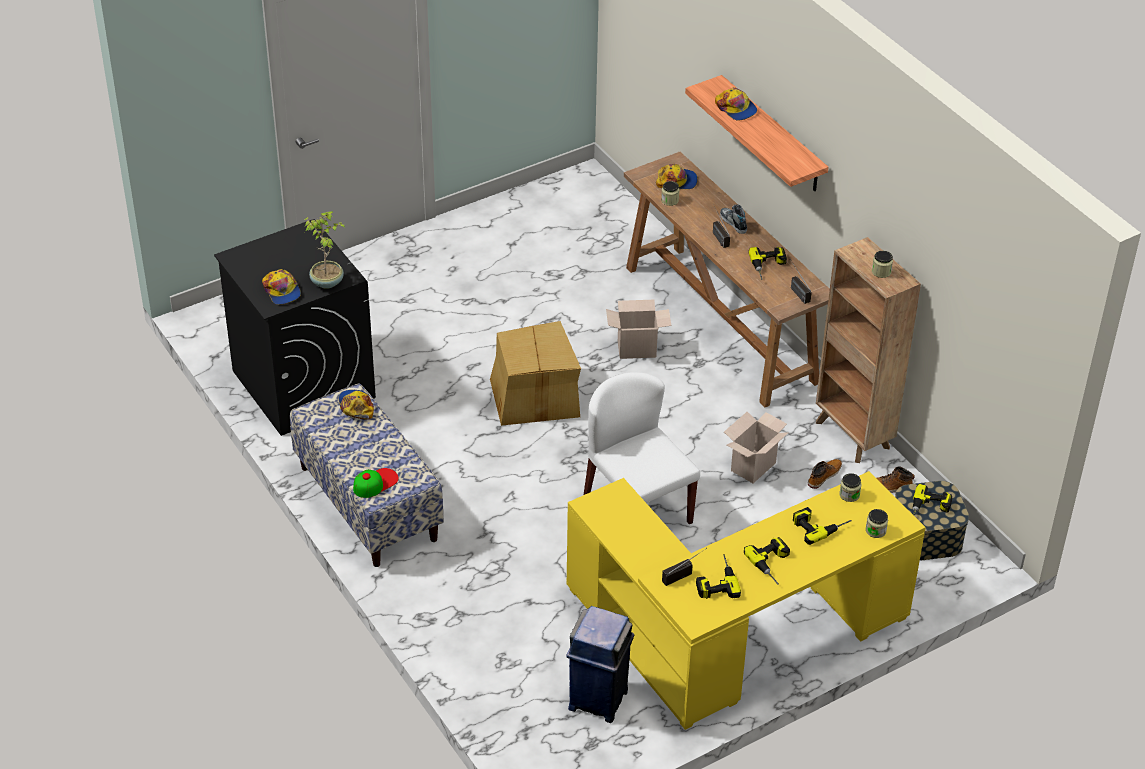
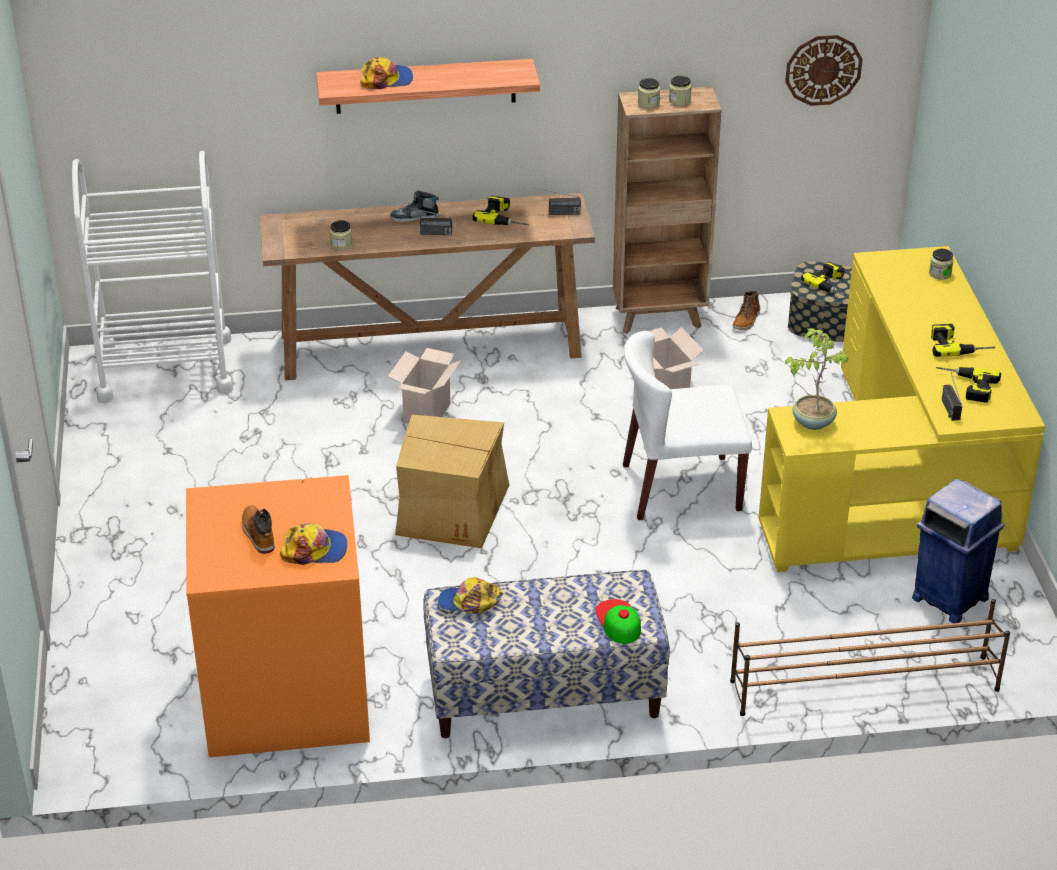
camera: 65 degrees left, 5 degrees down
(302, 384) = (285, 696): black washing machine -> orange washing machine
(327, 281) = (326, 506): potted plant -> potted plant (812, 422)
(468, 670) = (863, 685): none -> brown shoe rack
(599, 209) = (165, 369): none -> white cart
(676, 181) = (312, 231): cap -> none
(820, 525) = (916, 302): power drill -> none
(824, 476) = (706, 353): boot -> boot (258, 534)
(849, 495) = (882, 273): jar -> jar (648, 103)
(993, 335) = (823, 69): none -> wall clock

